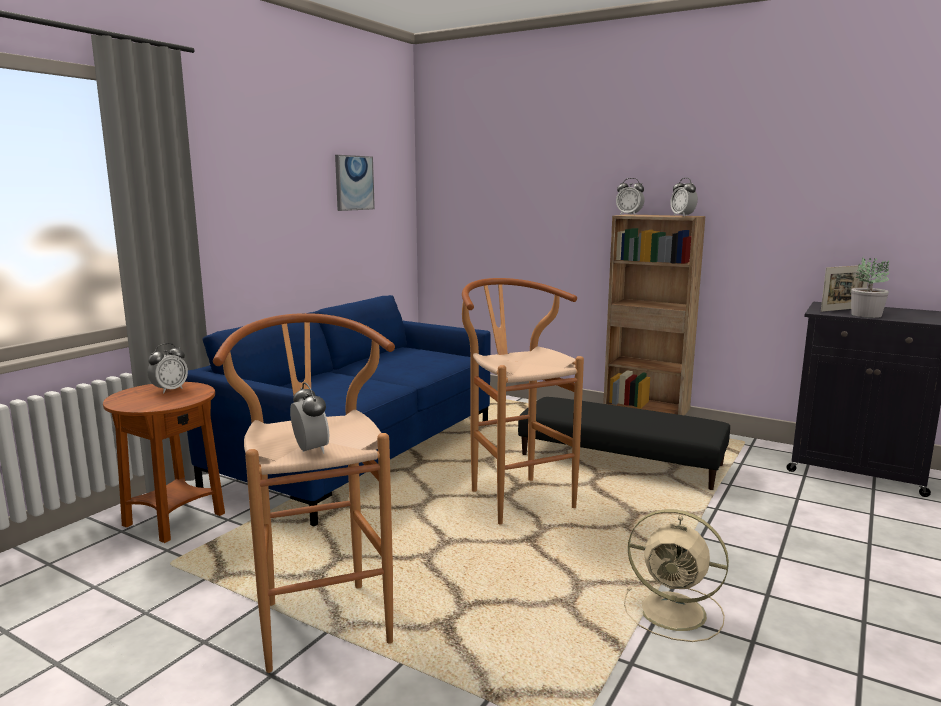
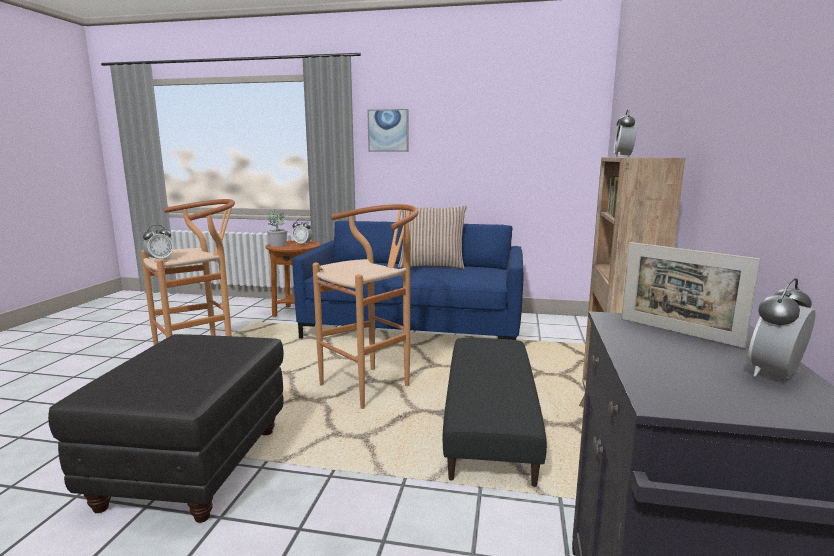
camera: 70 degrees right, 0 degrees up
(354, 183) = (516, 132): picture -> picture (388, 130)
(357, 364) = (432, 266): none -> pillow
(675, 612) = (195, 466): beige fan -> black ottoman
(682, 216) = (643, 157): alarm clock -> alarm clock (774, 374)
(866, 315) = (640, 344): potted plant -> potted plant (277, 245)

